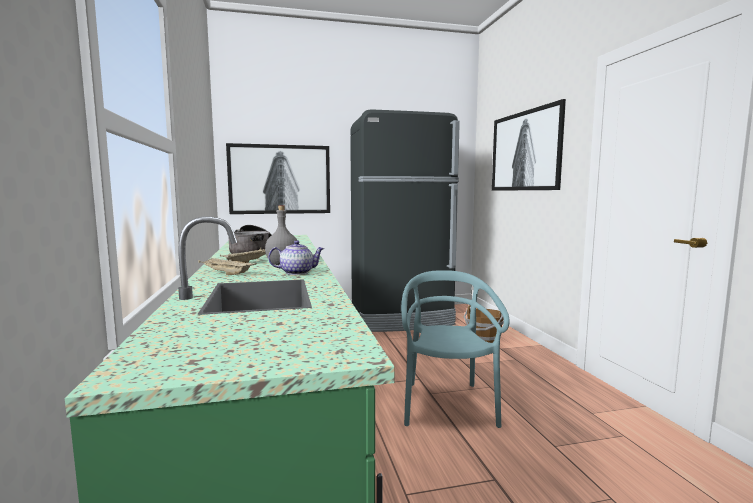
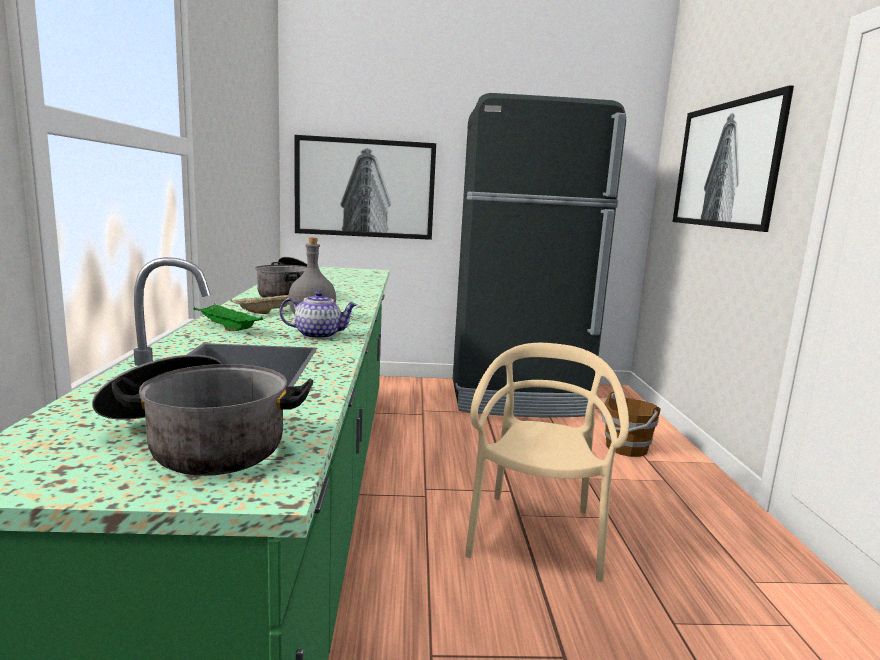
camera: 10 degrees right, 5 degrees up
(226, 274) = (226, 328): beige tray -> green tray
(278, 337) = (198, 443): none -> cooking pot
(447, 405) = (536, 535): turquoise chair -> beige chair

